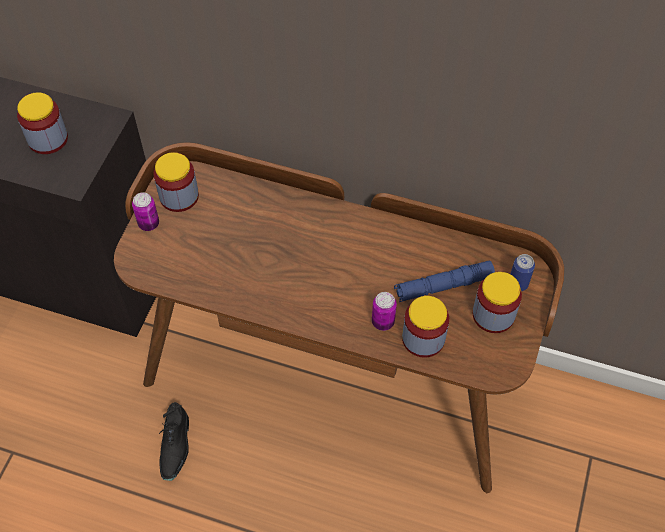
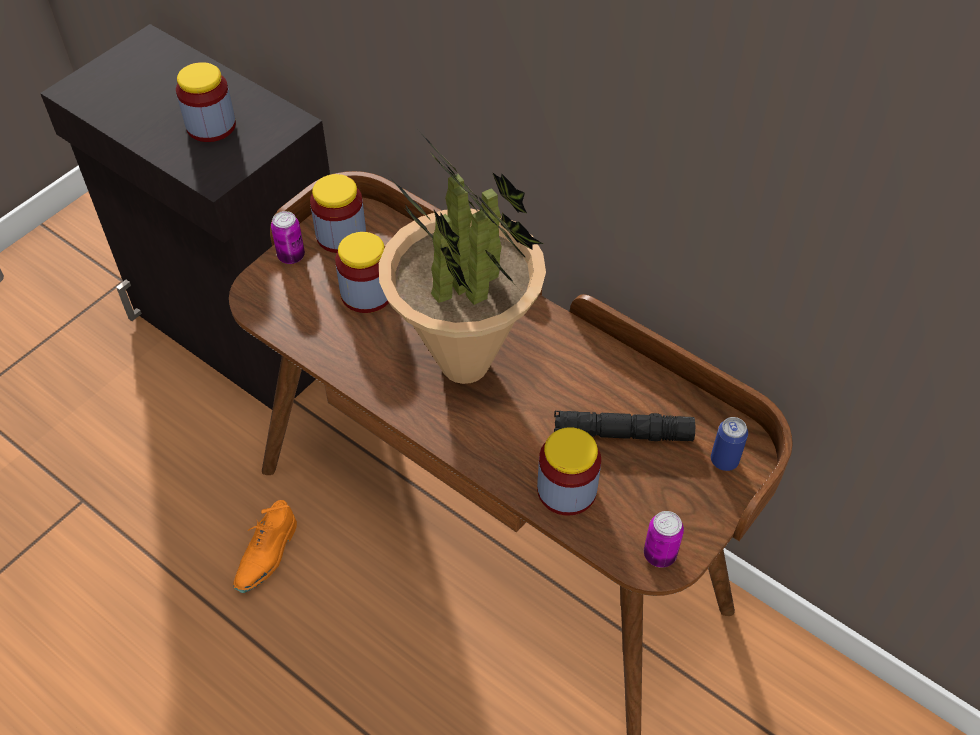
camera: 20 degrees right, 5 degrees down
(175, 446) = (267, 555): black shoe -> orange shoe
(315, 269) = (466, 365): none -> potted plant
(383, 322) = (523, 453): can -> can (659, 554)
(443, 286) = (622, 433): blue flashlight -> black flashlight
(493, 315) = (673, 489): jar -> jar (367, 293)

